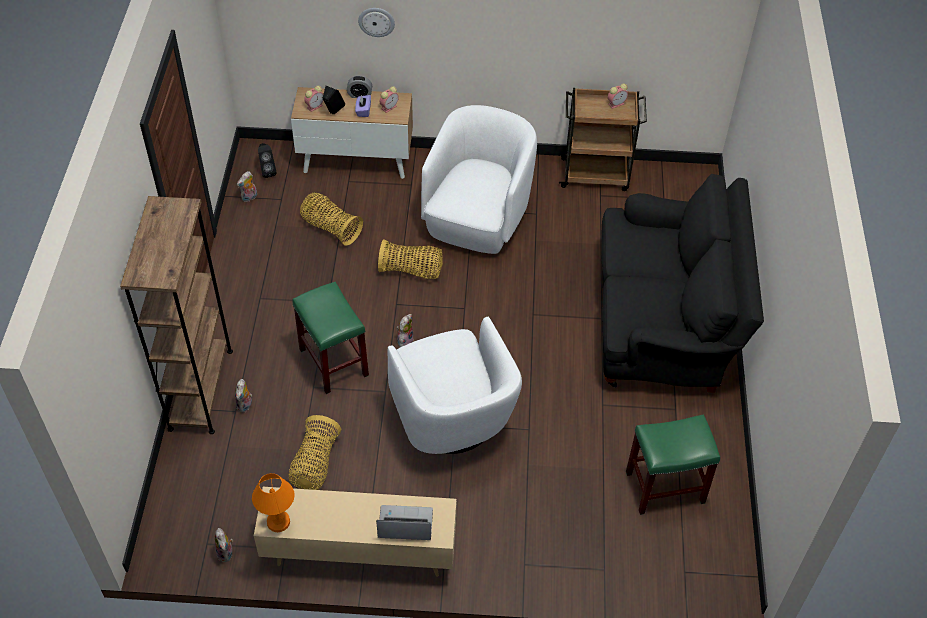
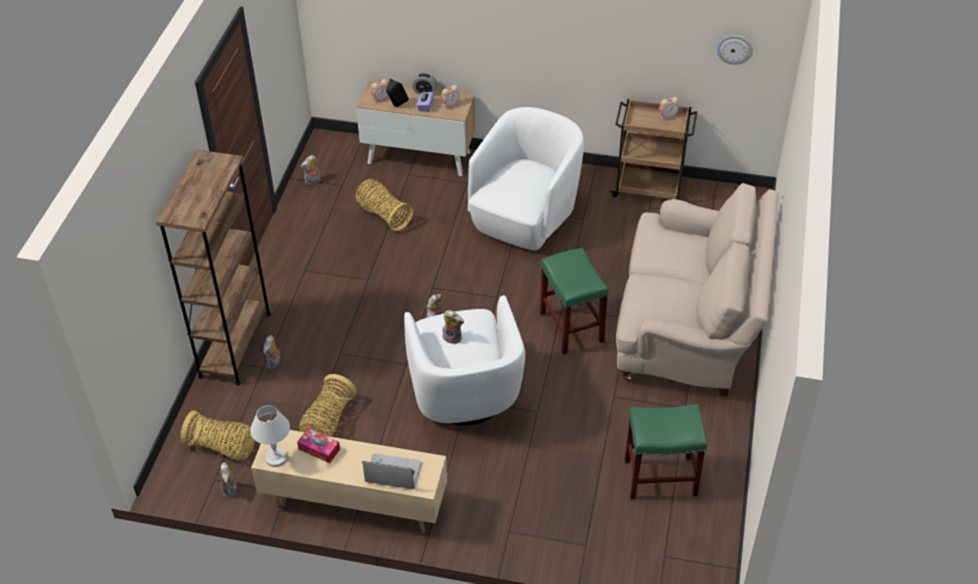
camera: 10 degrees right, 5 degrees down
(267, 171) = (334, 159): black speaker -> none
(278, 521) = (276, 457): orange table lamp -> white table lamp
(322, 506) = (319, 449): none -> tissue box
(334, 362) = (363, 333): green stool -> green stool (572, 327)
(376, 21) = (442, 21): wall clock -> wall clock (734, 49)
(411, 270) = (453, 259): basket -> basket (222, 447)
(438, 365) = (453, 337): none -> plush toy
(664, 323) = (689, 329): black sofa -> beige sofa

